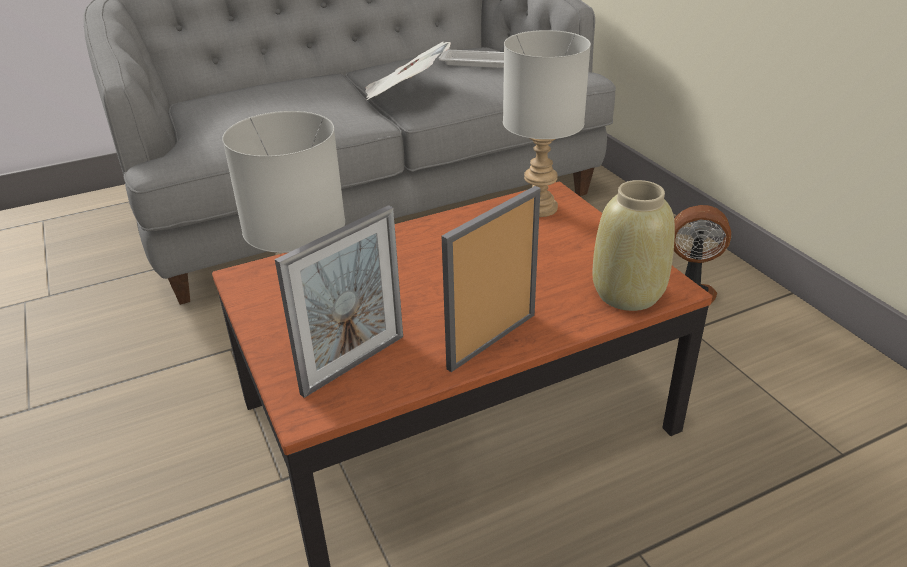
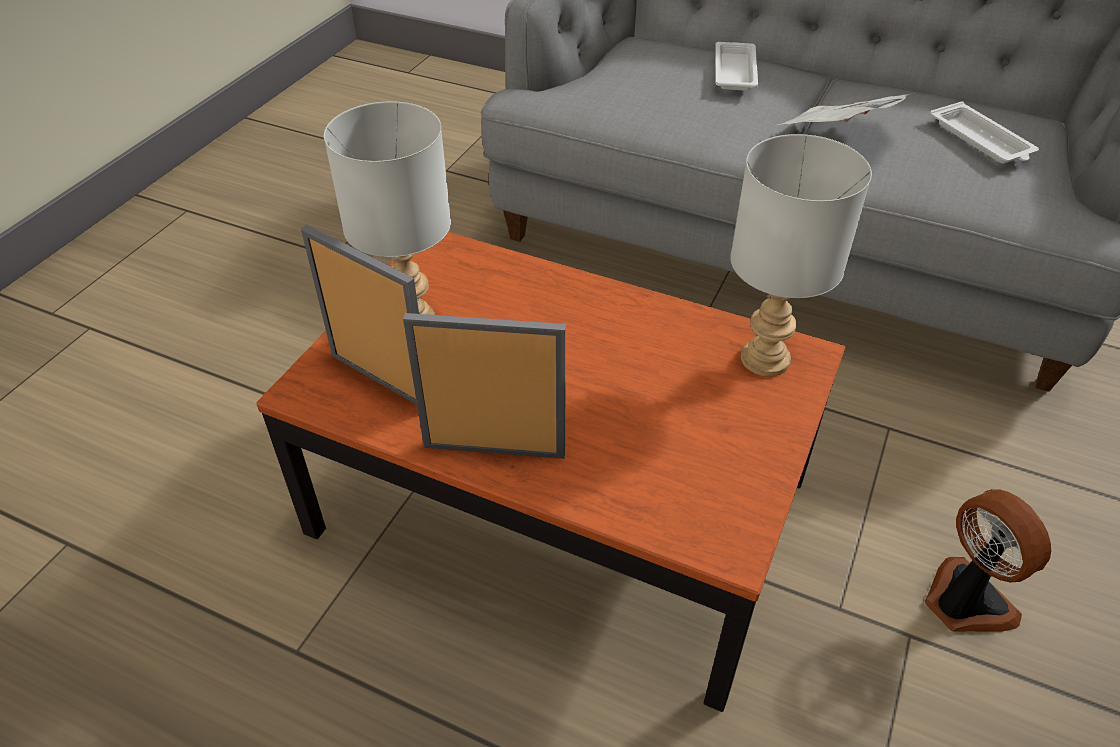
camera: 50 degrees right, 10 degrees up
(290, 87) = (734, 71): none -> white tray
(354, 364) = (381, 380): picture frame -> picture frame turned 150 degrees counterclockwise
(626, 294) = (676, 513): beige vase -> none

